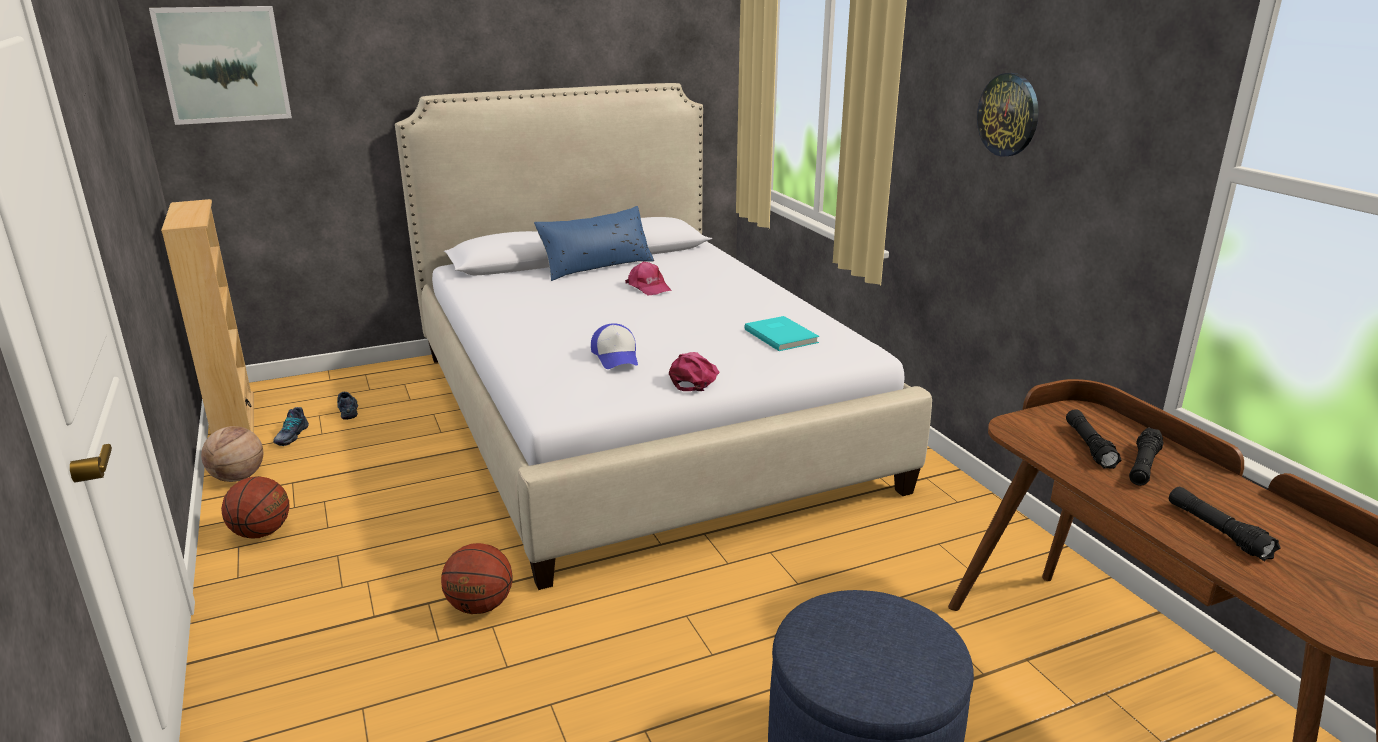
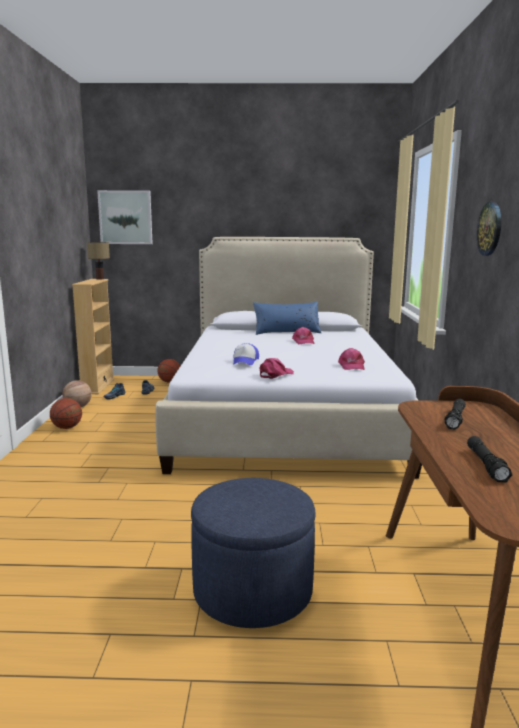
camera: 25 degrees right, 10 degrees down
(197, 202) = (100, 279): none -> table lamp
(480, 606) = (129, 474): basketball -> basketball (169, 382)
(782, 335) = (351, 366): turquoise book -> pink cap
(1143, 466) = (480, 432): black flashlight -> none

